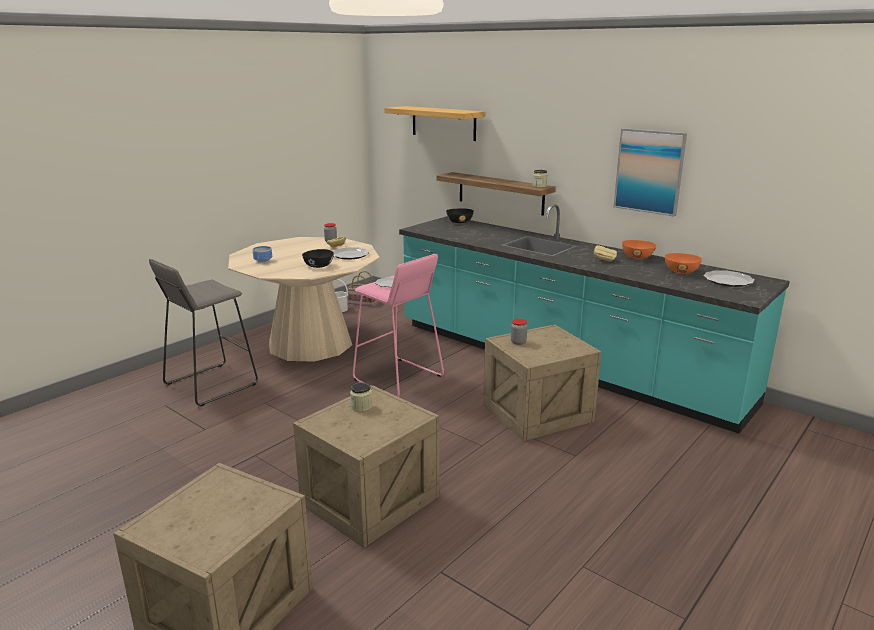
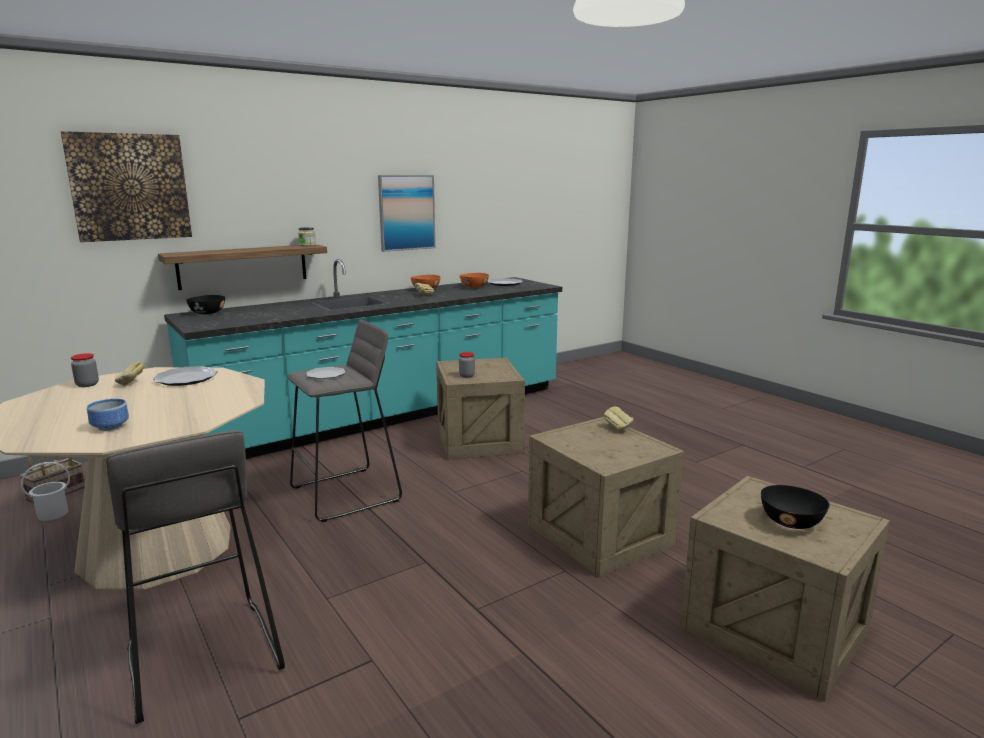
camera: 75 degrees left, 5 degrees down
(318, 266) = (210, 395): black bowl -> black bowl (791, 522)
(361, 406) = (577, 443): jar -> none
(397, 378) = (346, 494): pink stool -> grey stool
(405, 423) = (618, 428): none -> bread
(443, 123) = (129, 187): shelf -> picture

